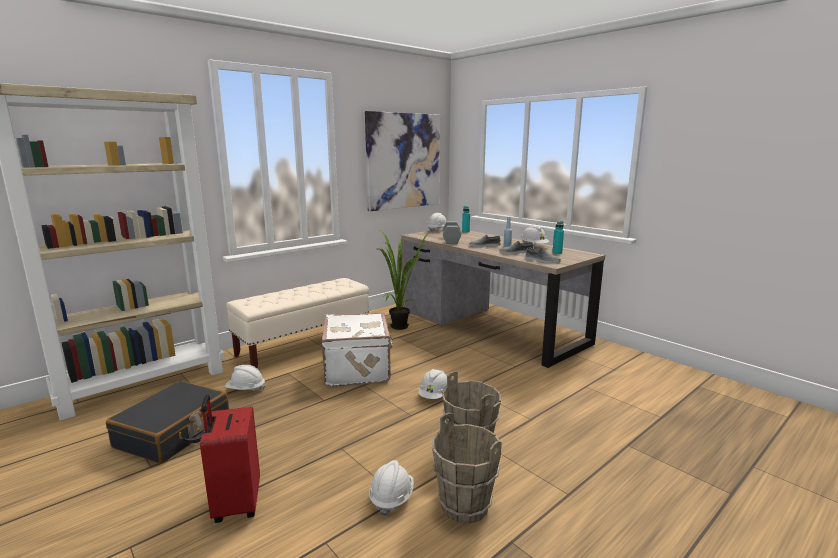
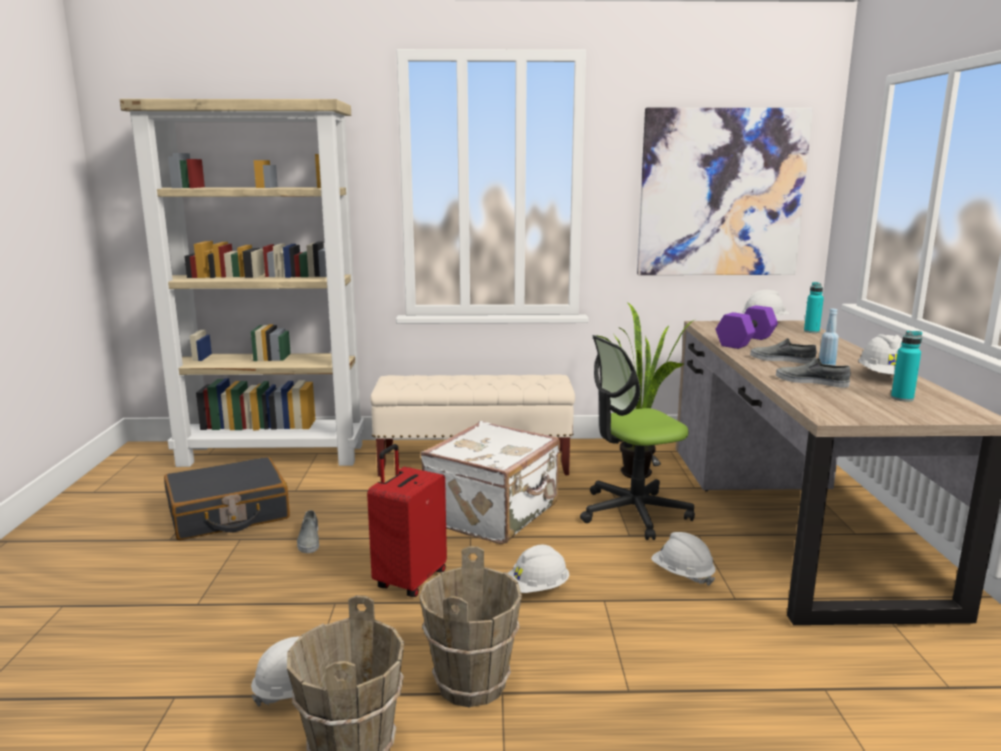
camera: 40 degrees right, 0 degrees up
(236, 504) = (171, 611): red suitcase -> red suitcase (409, 580)
(245, 390) = (345, 493): white hard hat -> white hard hat (682, 575)
(425, 345) = (633, 512): none -> office chair
(452, 240) = (746, 341): grey dumbbell -> purple dumbbell
(542, 260) = (827, 405): grey shoe -> grey shoe (309, 540)

